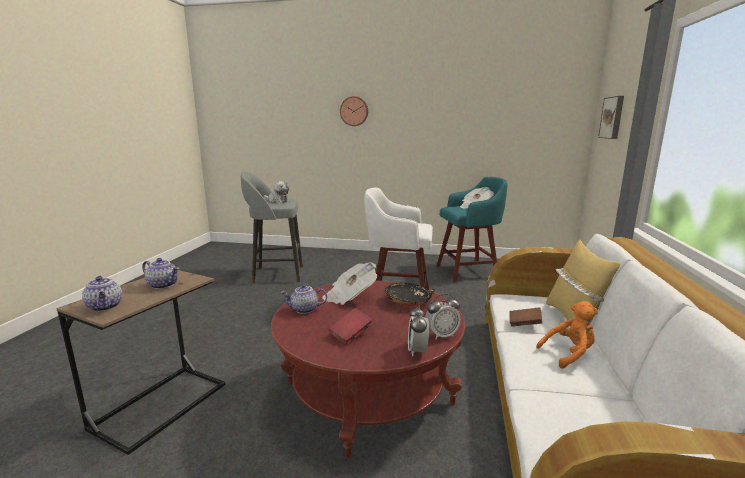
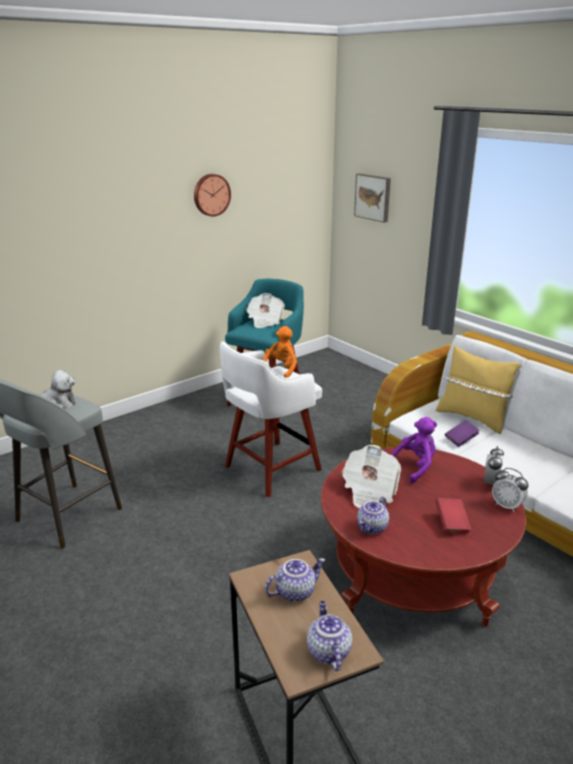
camera: 50 degrees left, 10 degrees up
(105, 307) = (328, 651): teapot -> teapot turned 105 degrees counterclockwise
(354, 111) = (60, 215): wall clock -> wall clock (211, 194)
(409, 301) = (414, 467): black bowl -> purple plush toy
(524, 324) = (461, 440): brown book -> purple book
(569, 354) = (515, 450): orange plush toy -> orange plush toy (280, 370)

